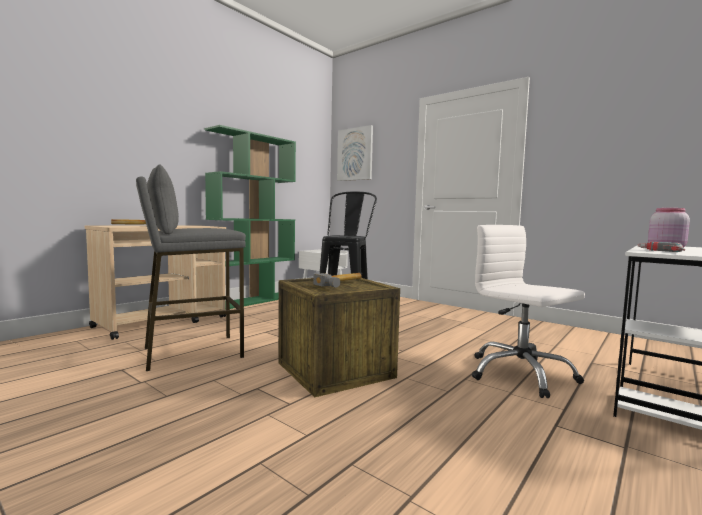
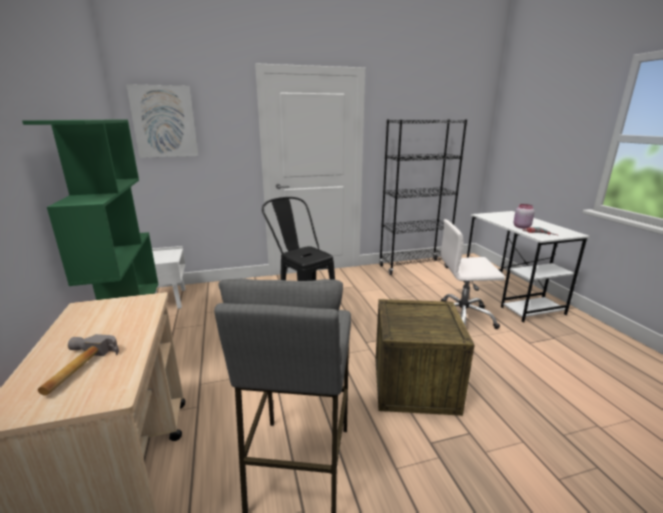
camera: 55 degrees left, 15 degrees up
(341, 283) = (421, 316): hammer -> none
(584, 334) = (413, 267): none -> black bookcase

